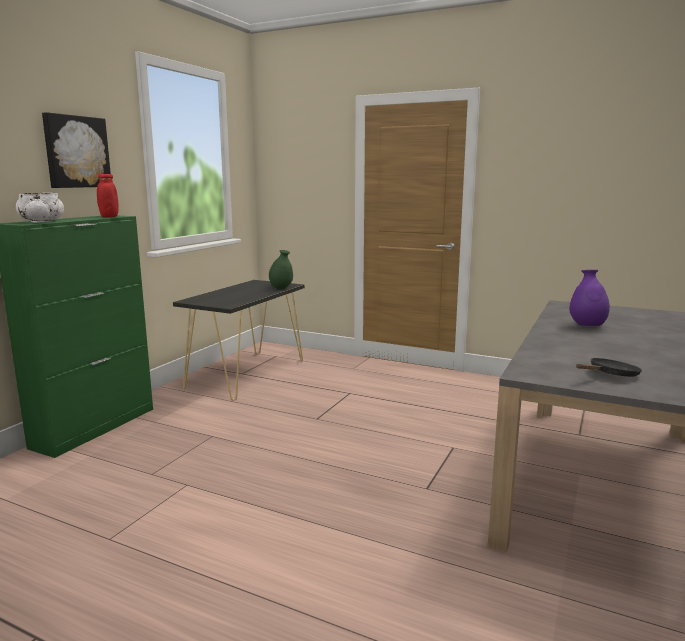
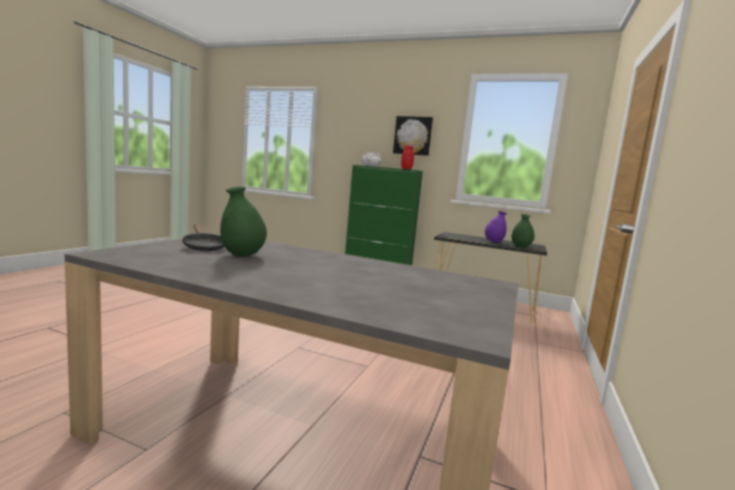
camera: 85 degrees right, 5 degrees down
(587, 326) = (366, 269): purple vase -> purple vase (493, 242)
(617, 358) = (242, 255): none -> green vase

